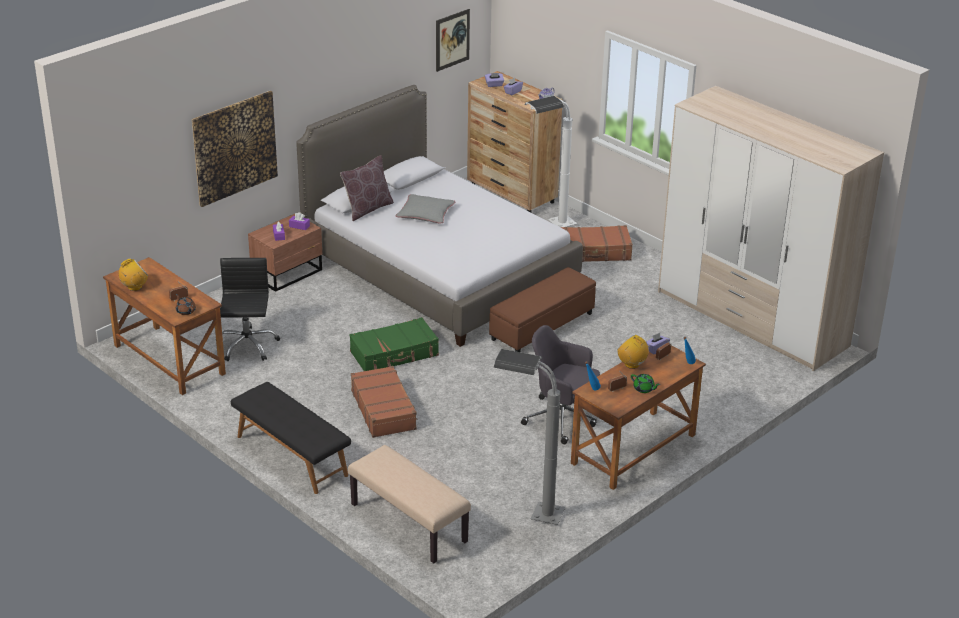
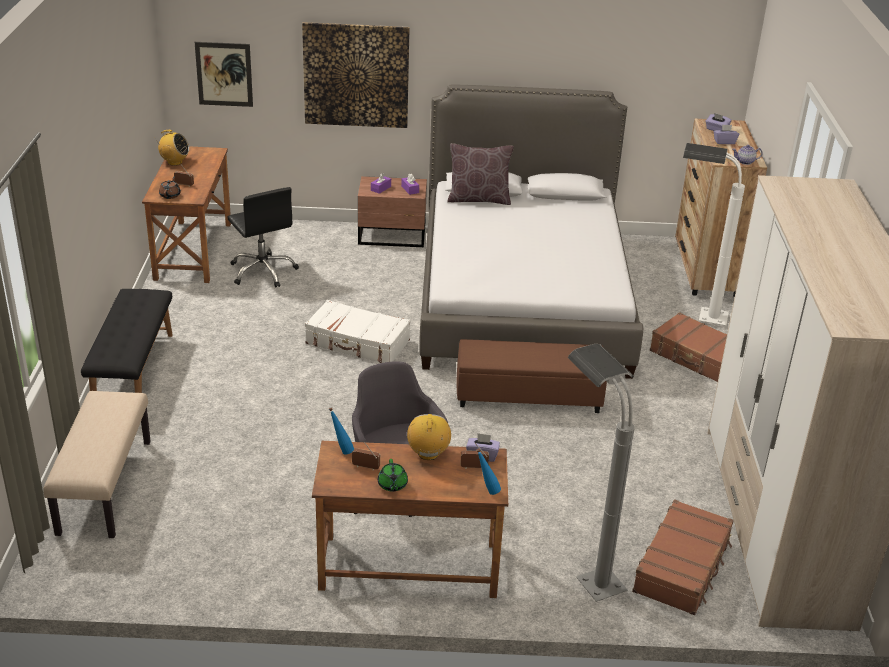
camera: 45 degrees right, 0 degrees up
(247, 345) = (263, 271): black office chair -> black office chair turned 105 degrees clockwise
(384, 409) = (265, 381): brown suitcase -> brown suitcase (682, 567)
(394, 354) = (357, 342): green suitcase -> white suitcase
(425, 214) = (521, 226): grey pillow -> none
(452, 40) = (688, 60): picture -> picture (224, 74)
(528, 512) = (209, 551): grey floor lamp -> grey floor lamp (585, 569)

